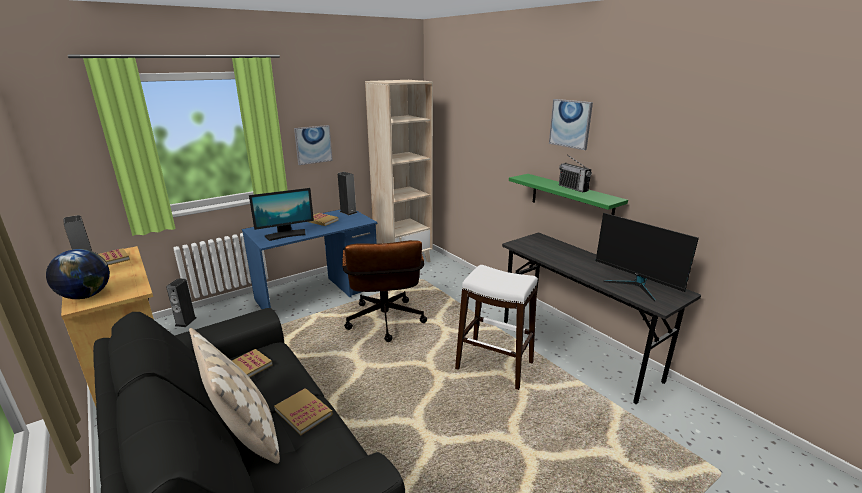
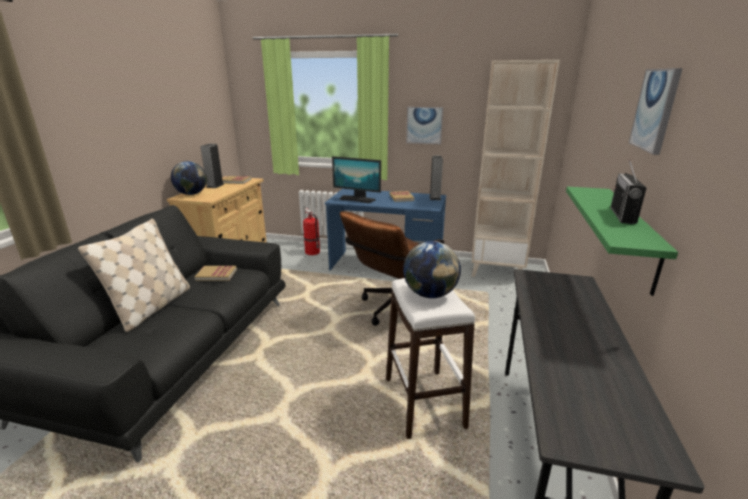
camera: 50 degrees right, 0 degrees up
(186, 321) = (293, 248): speaker -> none
(220, 315) = (313, 252): none -> fire extinguisher
(303, 412) = (186, 316): book -> none
(501, 278) = (430, 294): none -> globe
(636, 286) = (590, 397): monitor -> none

